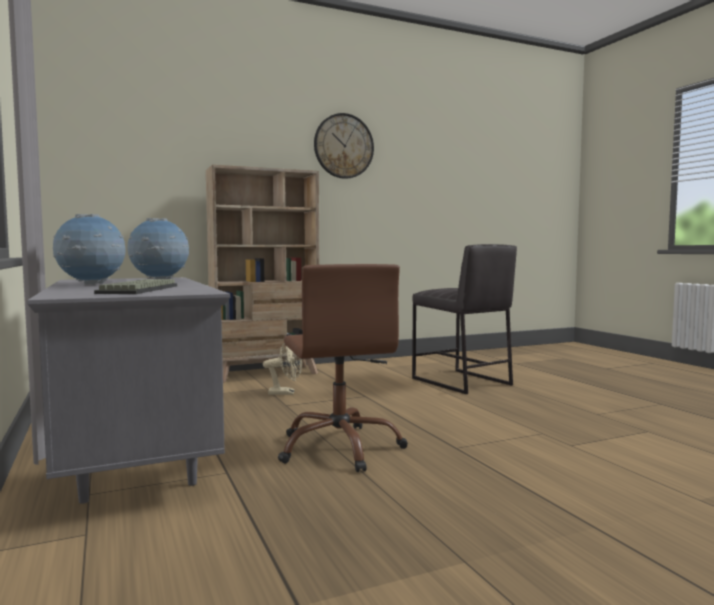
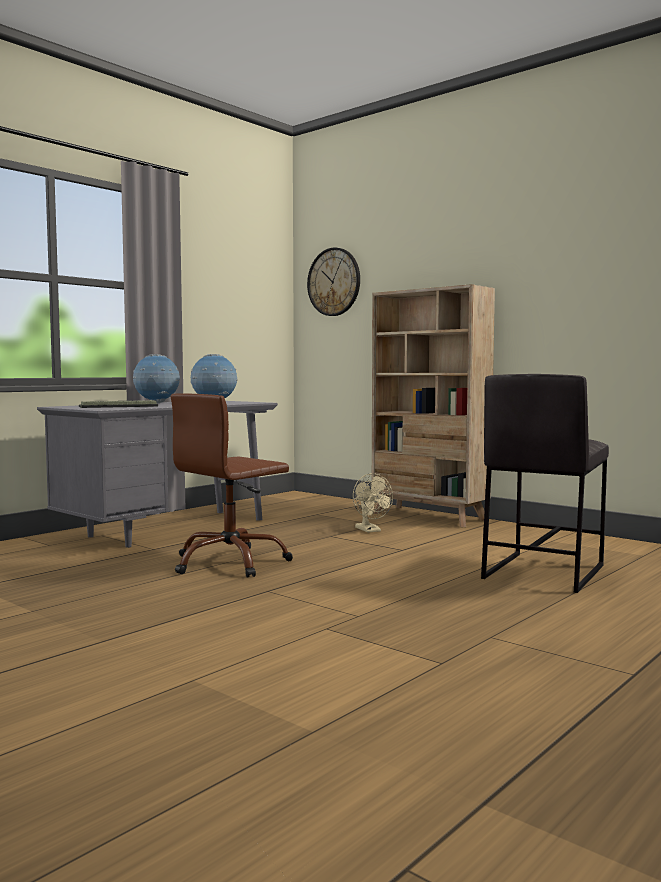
camera: 65 degrees right, 0 degrees up
(343, 146) = (551, 242): wall clock -> wall clock (334, 282)

